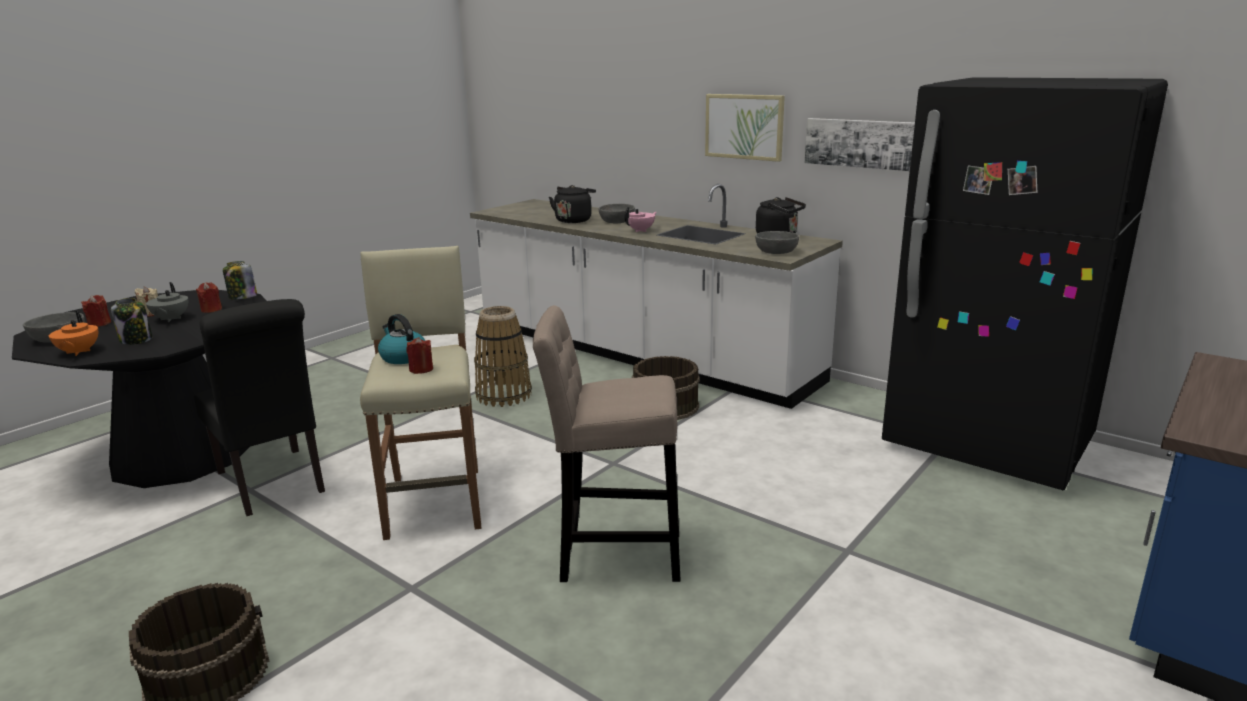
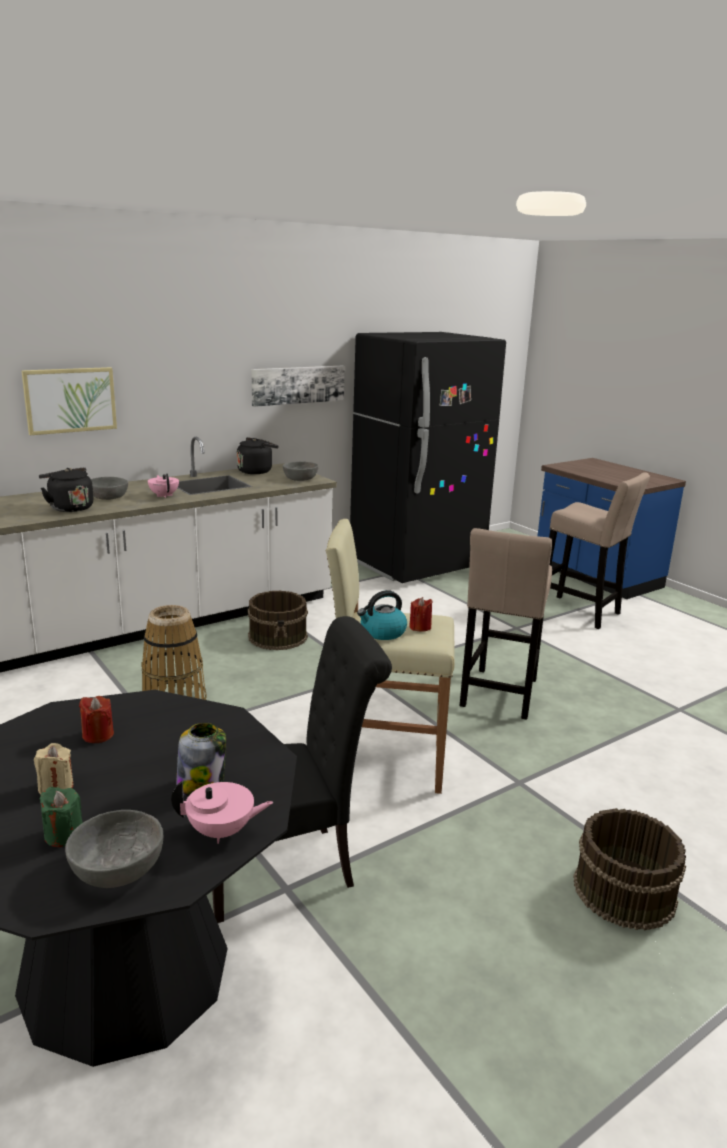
camera: 75 degrees left, 0 degrees up
(78, 352) = (222, 832): orange teapot -> pink teapot
(99, 324) = (63, 835): red candle -> green candle
(170, 319) = (114, 766): grey teapot -> none
(242, 297) = (56, 714): jar -> none
(744, 126) = (193, 381): picture -> picture (70, 400)
(993, 617) = (582, 613): none -> beige stool

